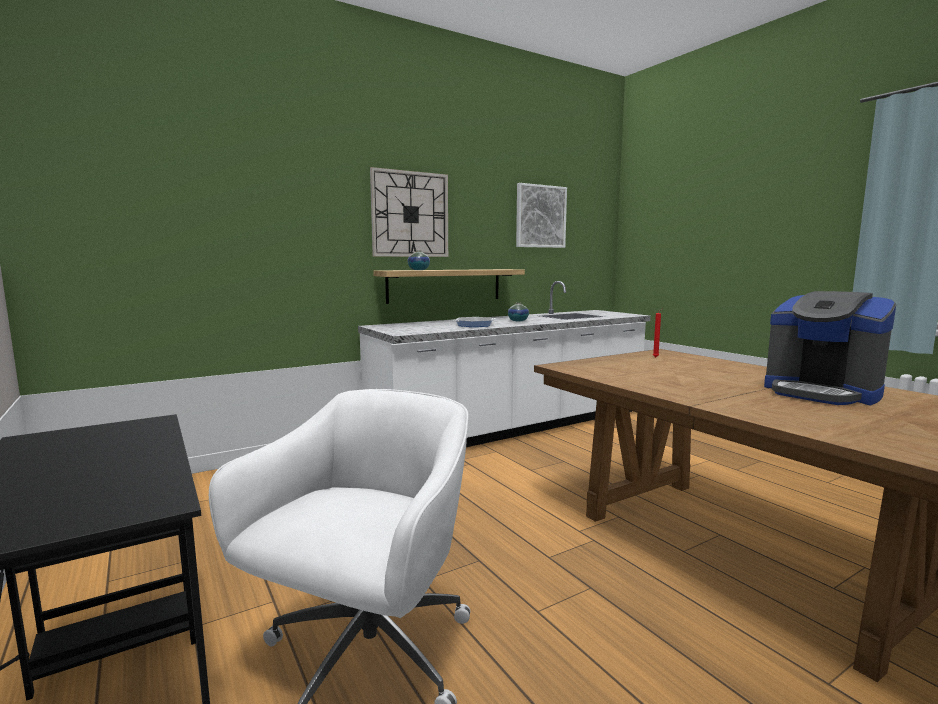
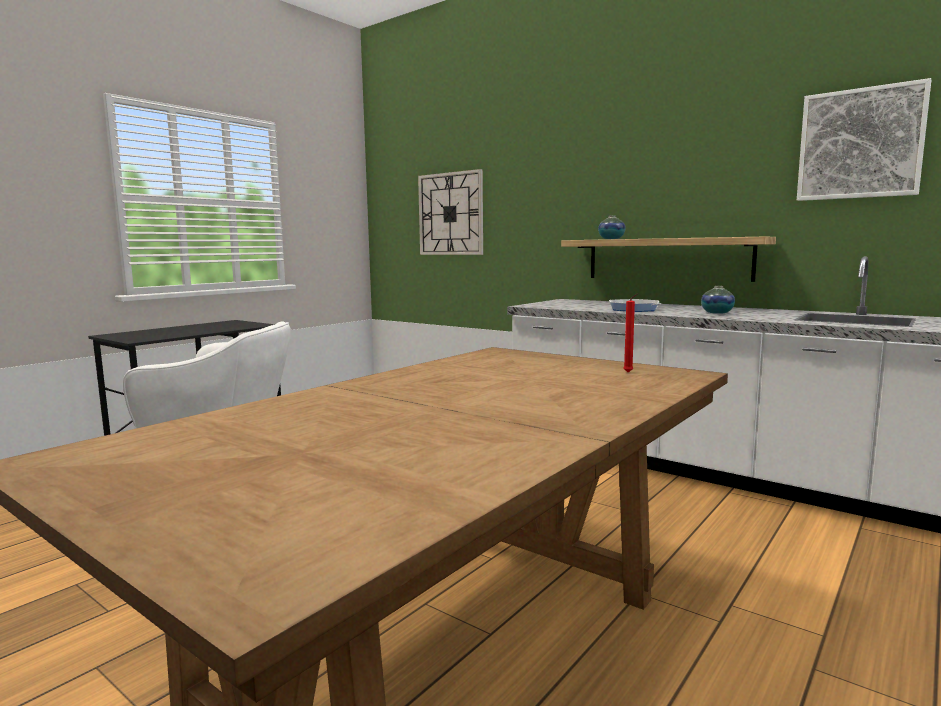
camera: 70 degrees right, 0 degrees up
(410, 214) = (624, 173): wall clock -> wall clock (451, 214)
(821, 393) = (438, 430): coffee machine -> none

